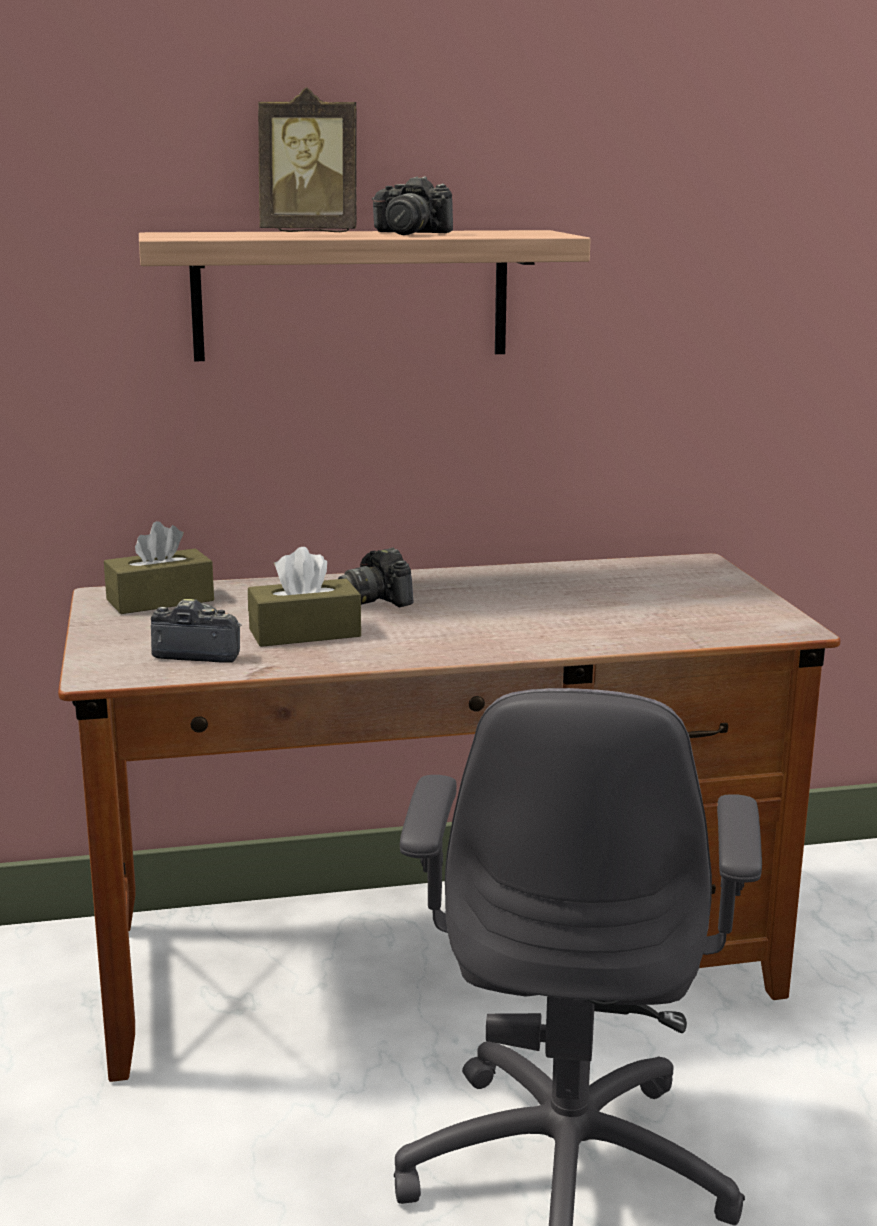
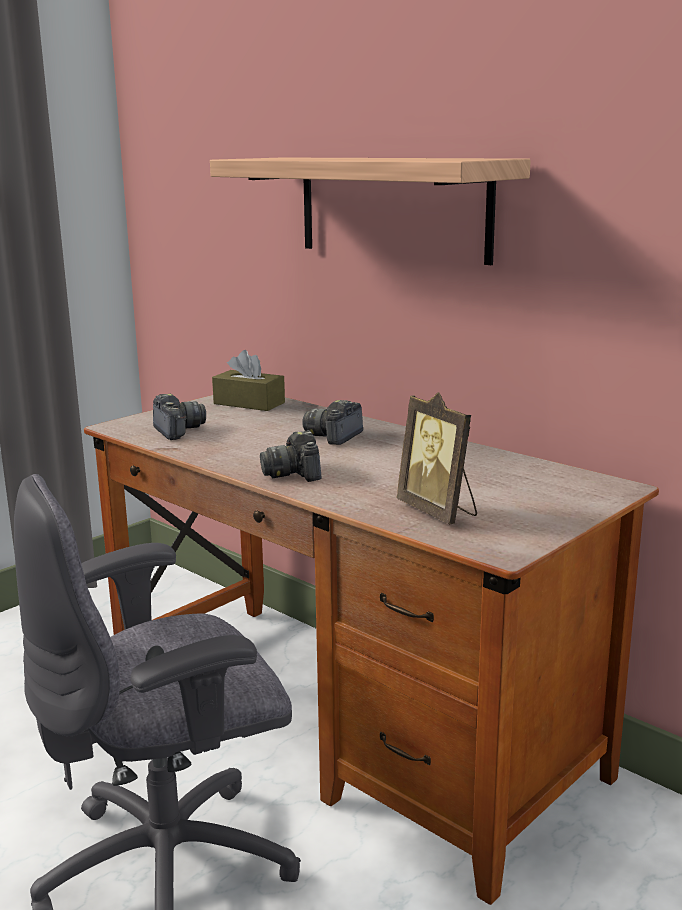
camera: 55 degrees right, 0 degrees up
(304, 633) = (244, 439): brown tissue box -> none
(310, 233) = (336, 157): picture frame -> picture frame (439, 511)
(409, 233) = (385, 158): camera -> camera (294, 473)

